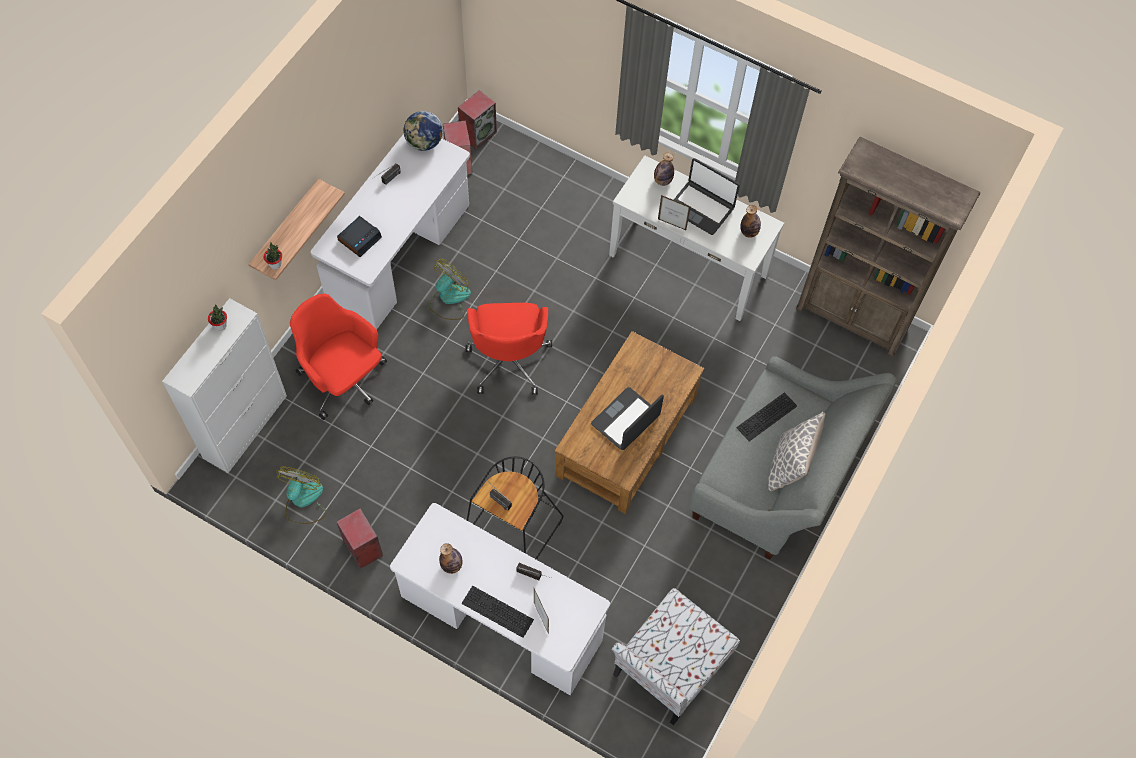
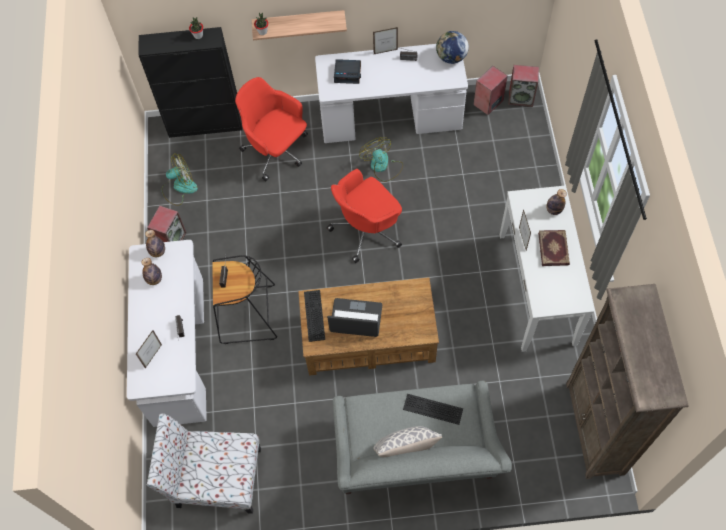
camera: 60 degrees right, 0 degrees up
(245, 426) = (206, 124): white cabinet -> black cabinet
(344, 380) = (277, 151): red office chair -> red office chair turned 60 degrees counterclockwise
(364, 190) = (385, 52): none -> picture frame
(449, 299) = (382, 166): fan -> fan turned 120 degrees counterclockwise
(496, 612) = (139, 327): keyboard -> keyboard (313, 315)
(701, 208) = (554, 249): laptop -> book
(749, 232) = (562, 292): bottle -> bottle (158, 252)

